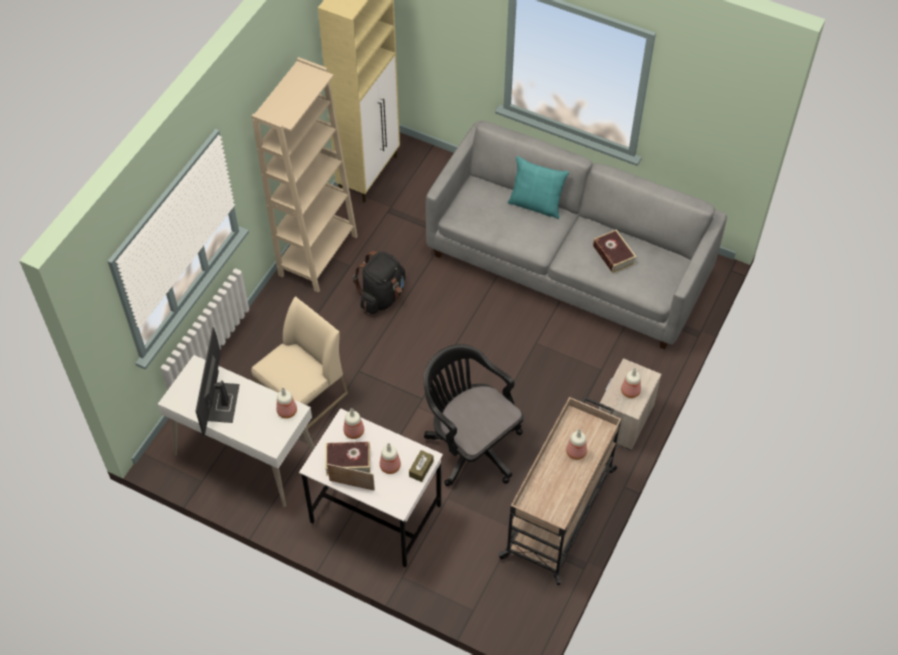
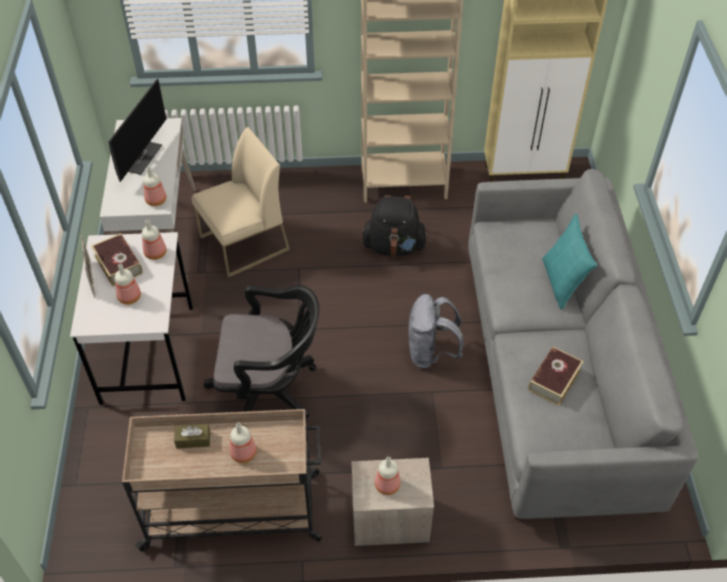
camera: 60 degrees right, 5 degrees down
(221, 404) = (139, 156): monitor -> monitor turned 135 degrees clockwise
(303, 397) = (244, 244): beige chair -> beige chair turned 45 degrees counterclockwise
(421, 468) = (139, 322): brown tissue box -> brown tissue box (193, 439)
(470, 444) = (270, 392): black office chair -> black office chair turned 75 degrees clockwise
(502, 326) = (431, 353): none -> grey backpack

